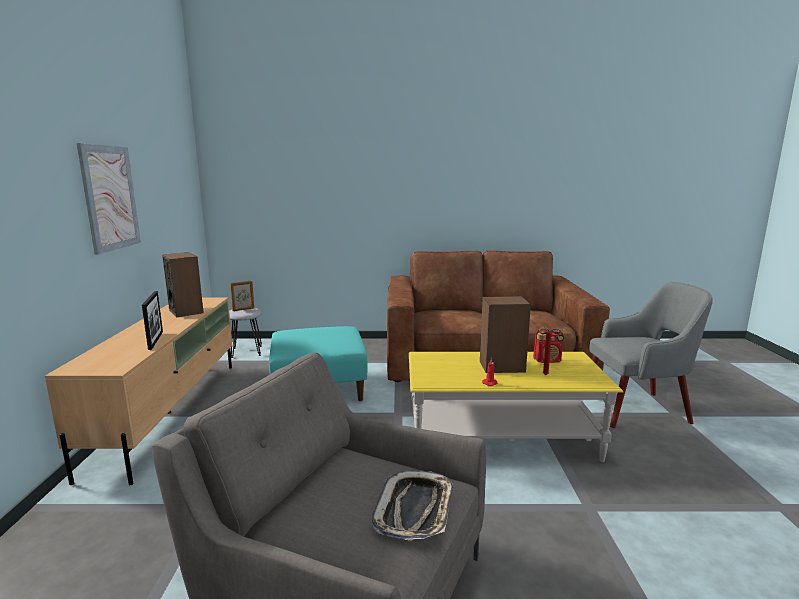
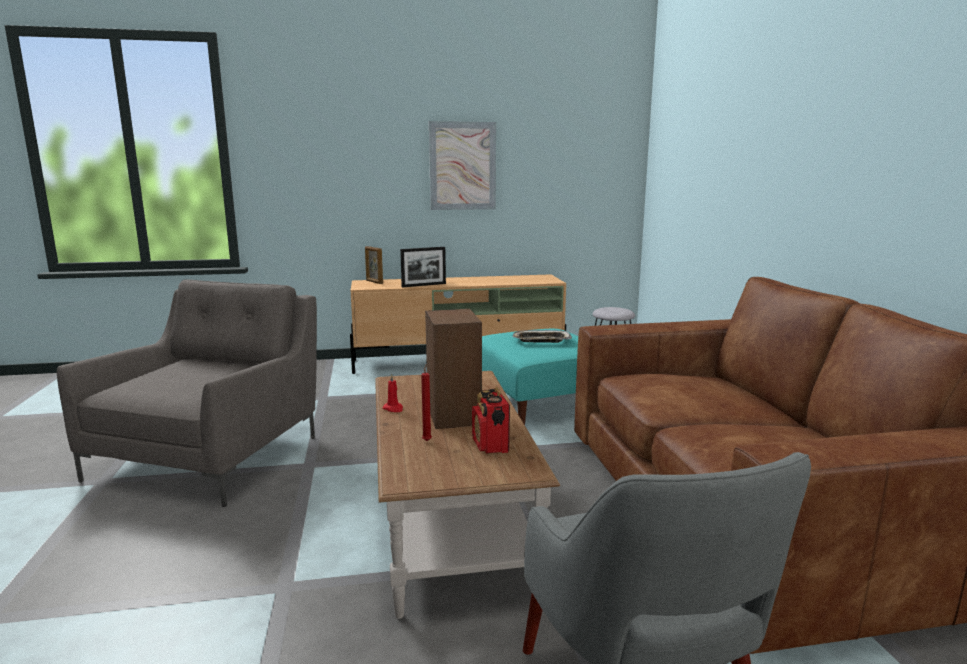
camera: 80 degrees right, 0 degrees up
(186, 311) = (507, 280): speaker -> none
(243, 309) = (615, 309): picture frame -> picture frame (374, 282)
(415, 510) = (166, 391): tray -> tray (541, 340)
(501, 438) = (451, 523): yellow coffee table -> brown coffee table

